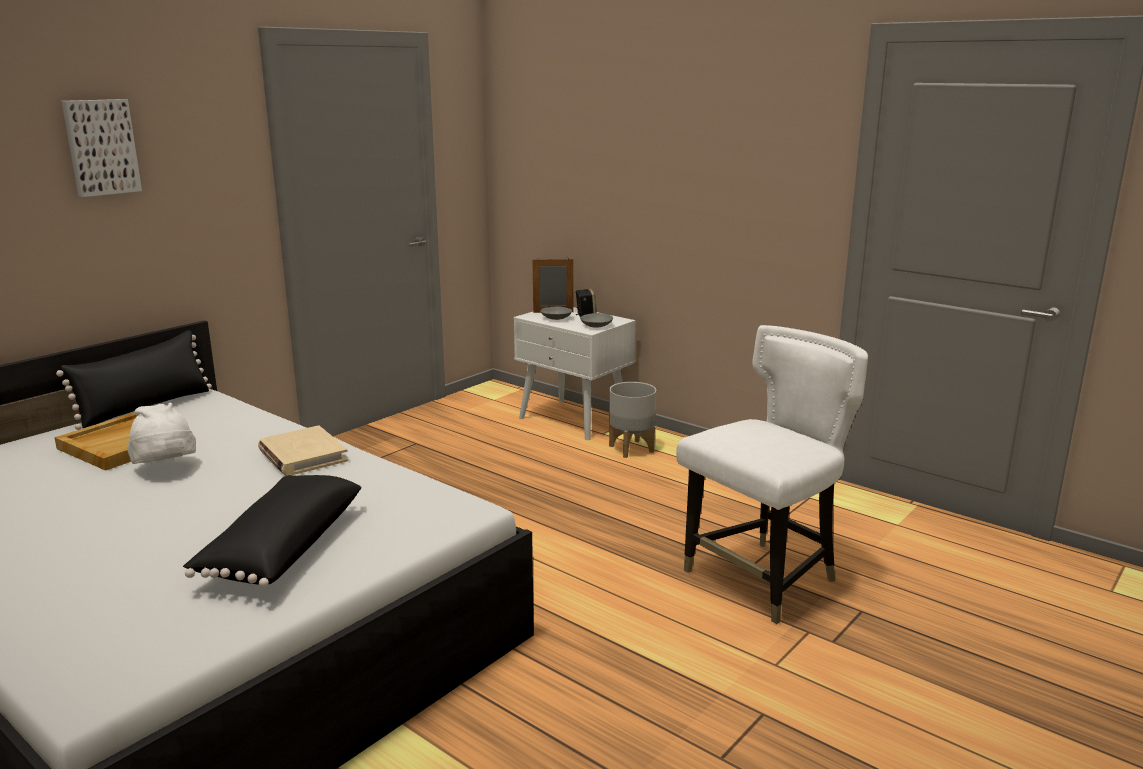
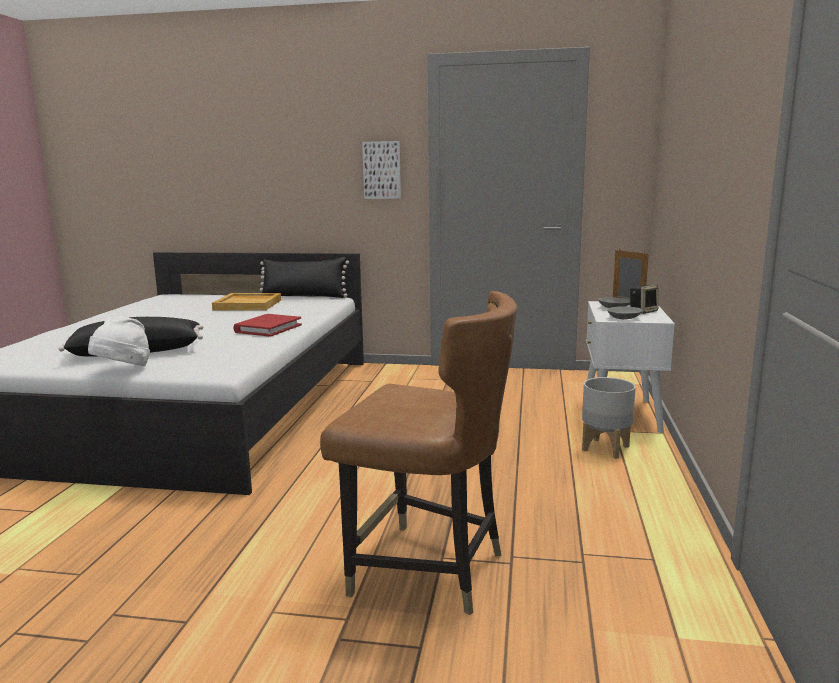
camera: 60 degrees right, 5 degrees down
(101, 147) = (312, 135): picture -> picture (382, 170)
(165, 468) = (224, 315): white hat -> white hat (122, 370)
(302, 455) = (268, 328): beige book -> red book
(762, 579) = (427, 570): white chair -> brown chair

